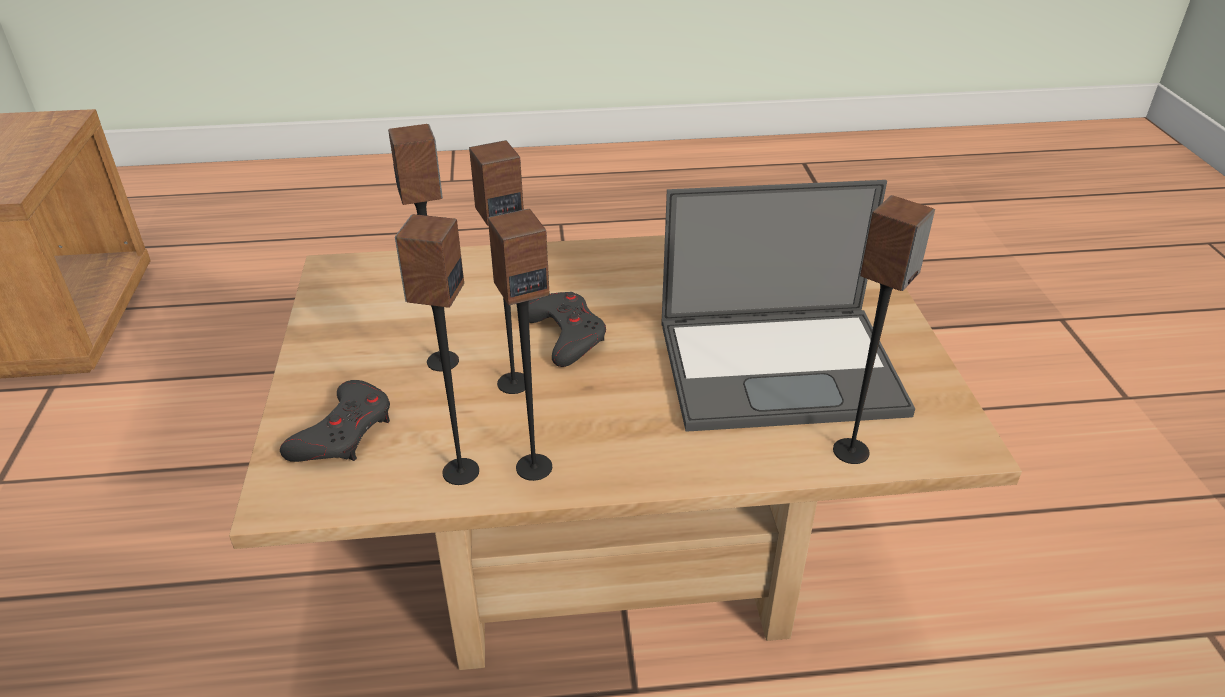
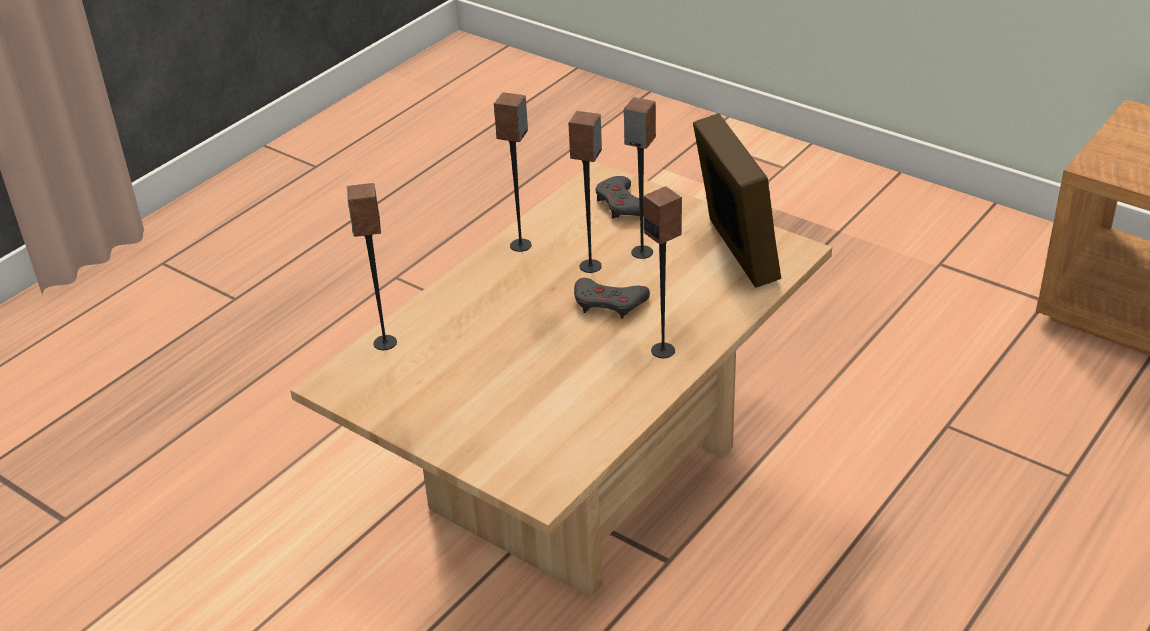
camera: 135 degrees right, 0 degrees up
(378, 302) = (735, 252): none -> picture frame
(460, 471) = (548, 225): speaker -> speaker (663, 350)
(782, 366) = (470, 364): laptop -> none

